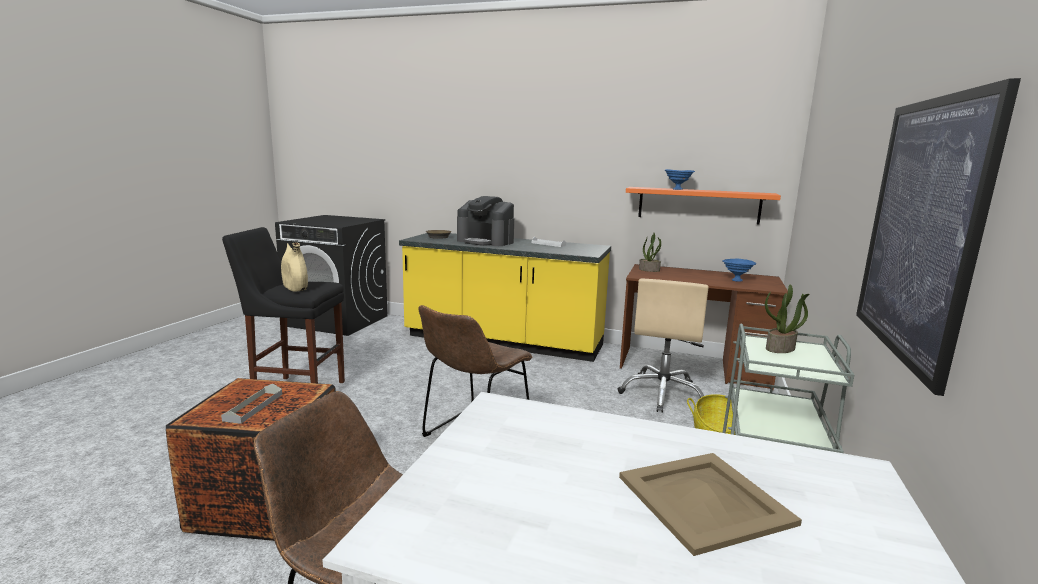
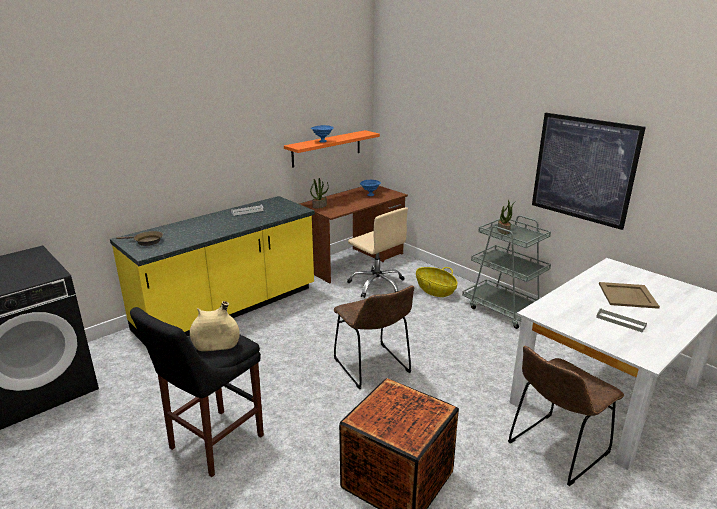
camera: 60 degrees left, 10 degrees up
(253, 407) = (408, 416): grey tray -> grey tray (620, 322)
(486, 241) = (203, 229): coffee machine -> none

